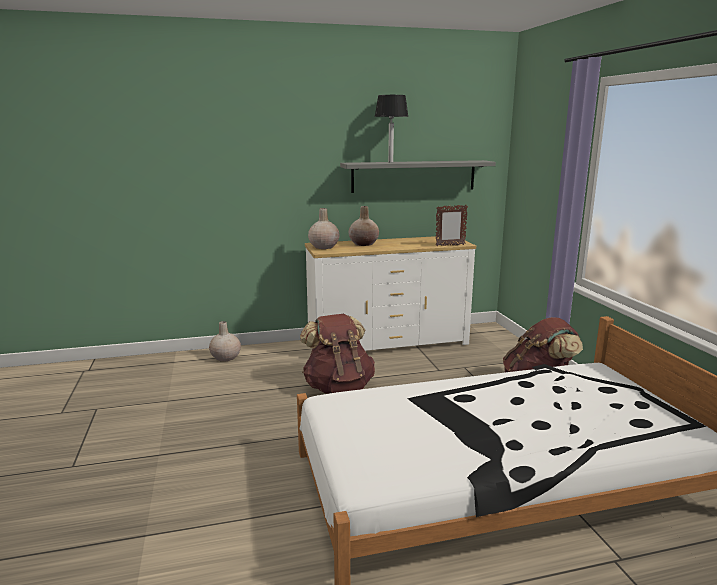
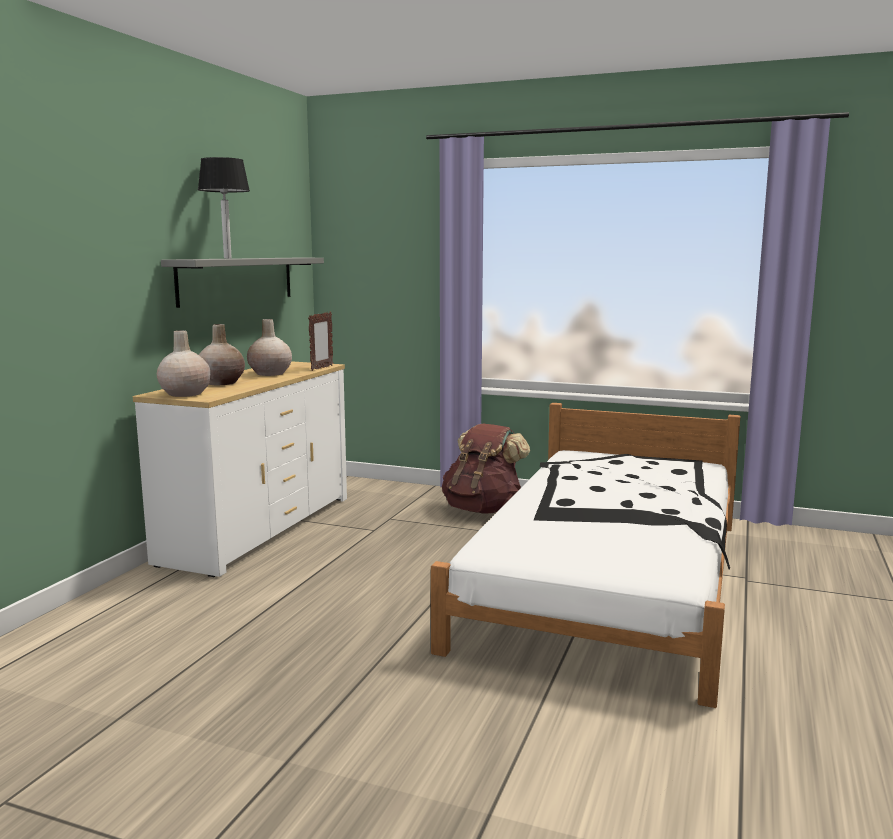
camera: 55 degrees left, 5 degrees down
(225, 358) = (66, 634): beige vase -> beige vase (270, 374)
(338, 387) = (316, 588): brown backpack -> none

